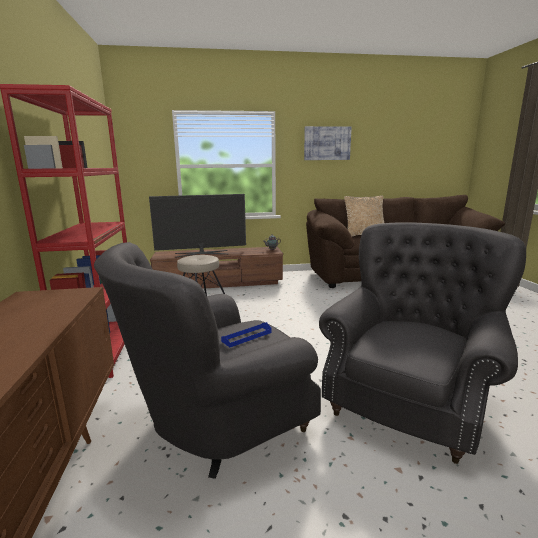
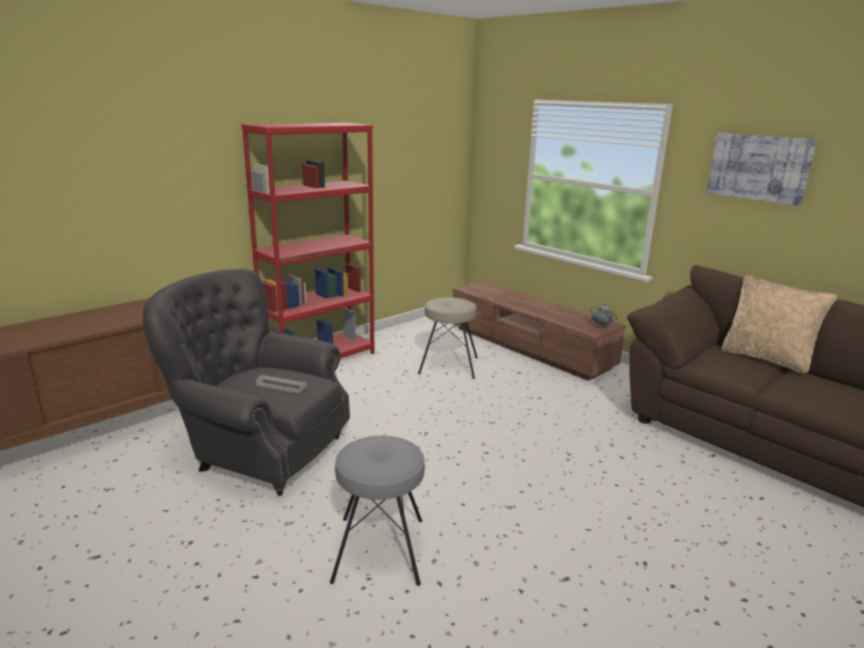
camera: 55 degrees right, 5 degrees up
(202, 253) = (512, 300): television -> none
(247, 337) = (281, 386): blue tray -> grey tray
(408, 400) = (380, 549): grey armchair -> grey stool

